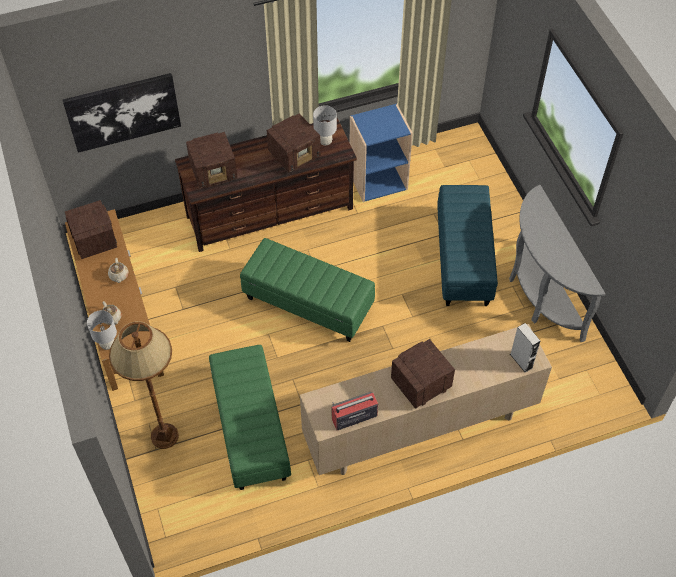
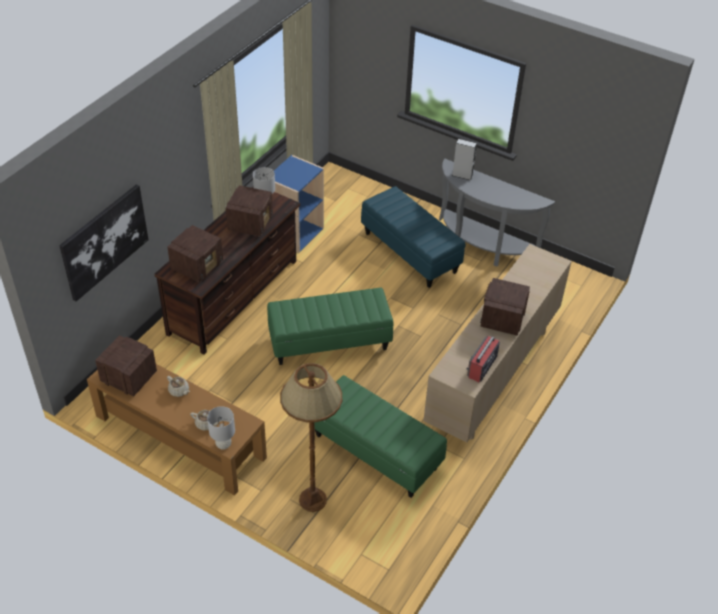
camera: 40 degrees left, 10 degrees down
(521, 361) = (549, 268): grey speaker -> grey speaker (462, 175)

